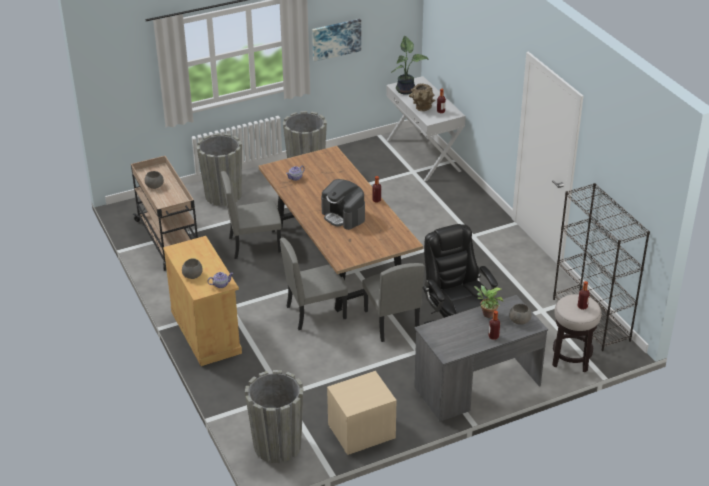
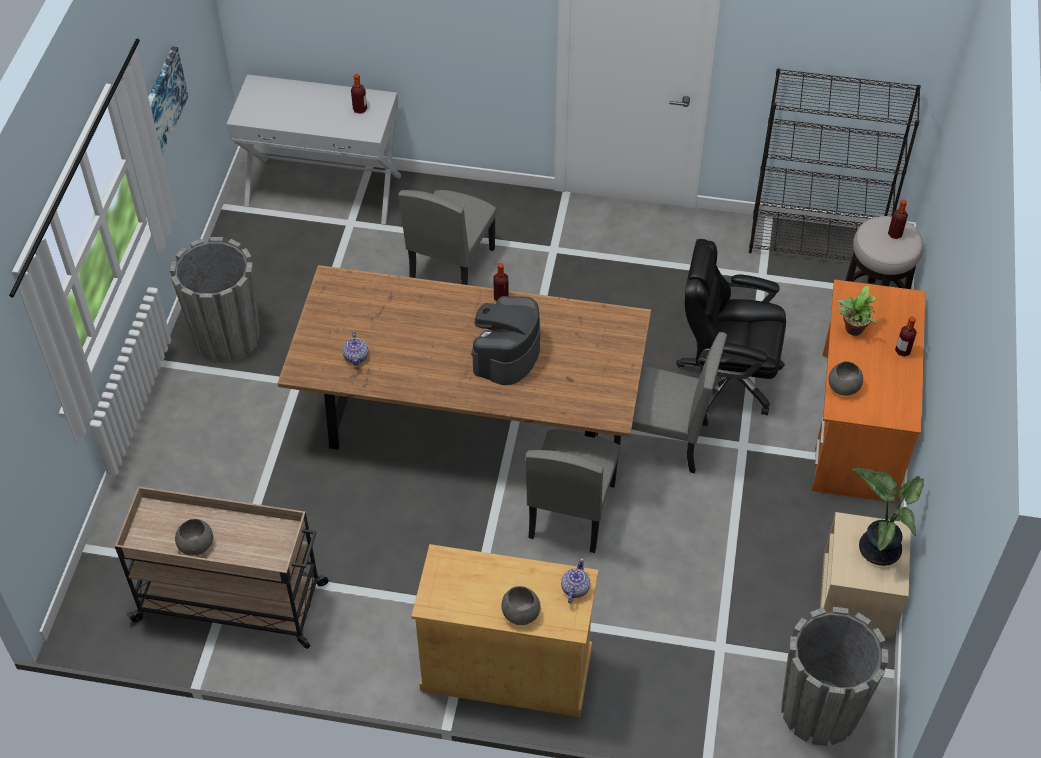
camera: 55 degrees left, 15 degrees up
(223, 195) = (182, 470): grey planter -> none
(254, 244) = (347, 497): grey chair -> grey chair (451, 265)
(343, 216) = (506, 354): coffee machine -> coffee machine turned 120 degrees clockwise
(406, 90) = (264, 111): potted plant -> potted plant (878, 547)
(421, 109) = (332, 124): brown vase -> none
(477, 387) = (857, 426): grey desk -> orange desk
(519, 320) = (888, 307): grey bowl -> grey bowl (843, 387)

